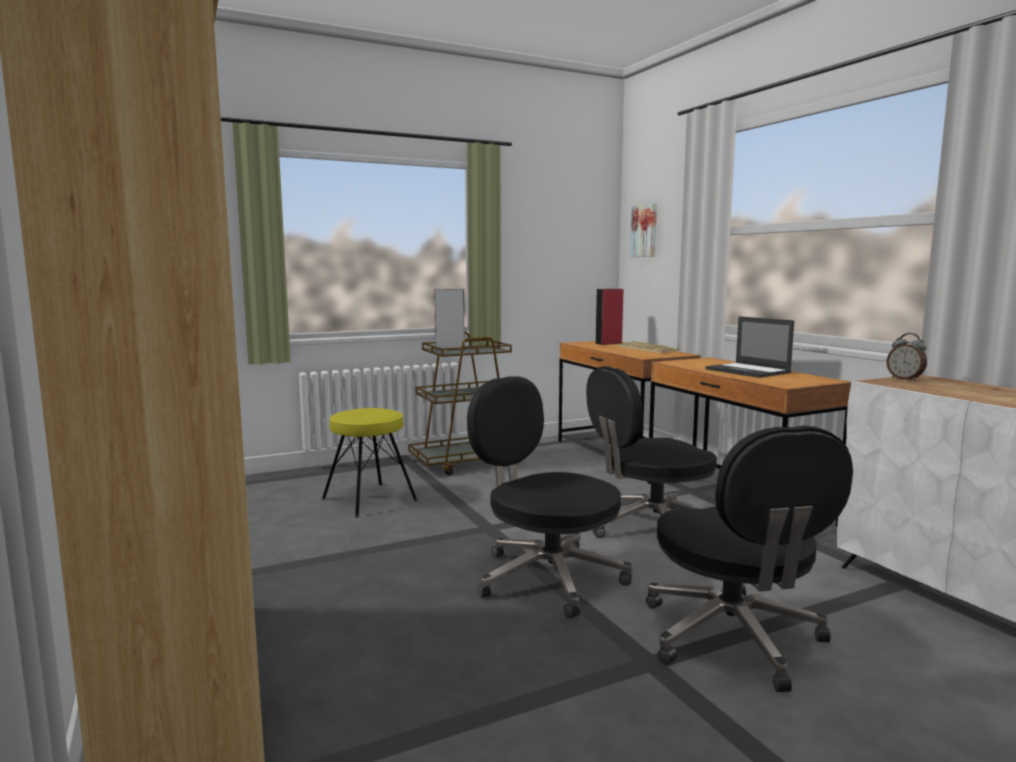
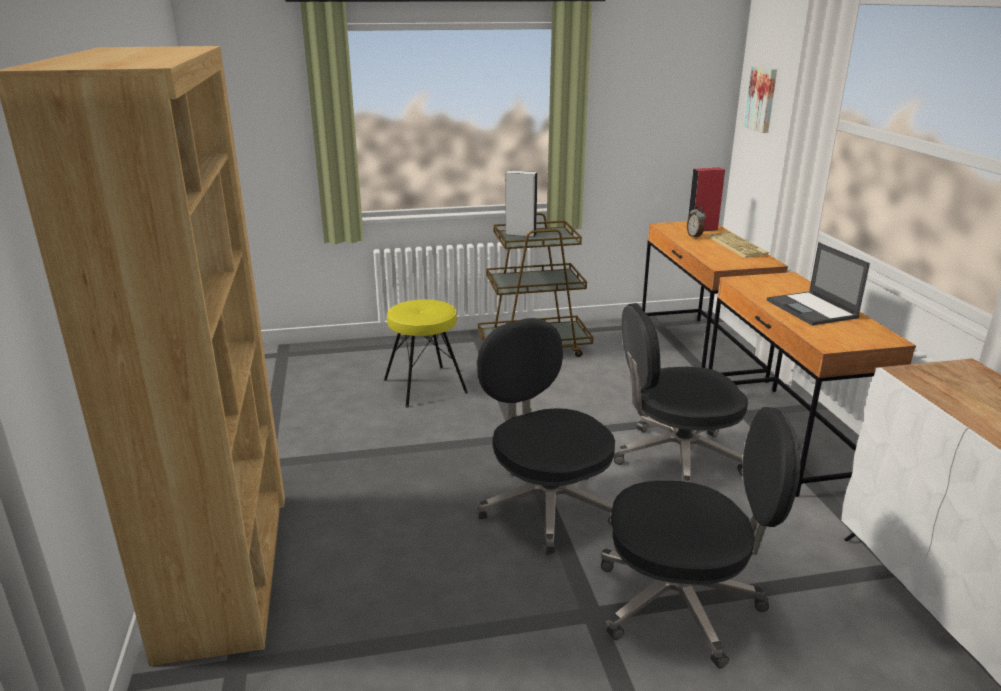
camera: 15 degrees right, 15 degrees up
(733, 638) = (681, 603): black office chair -> black office chair turned 90 degrees counterclockwise
(905, 379) = (944, 369): alarm clock -> alarm clock (695, 236)

